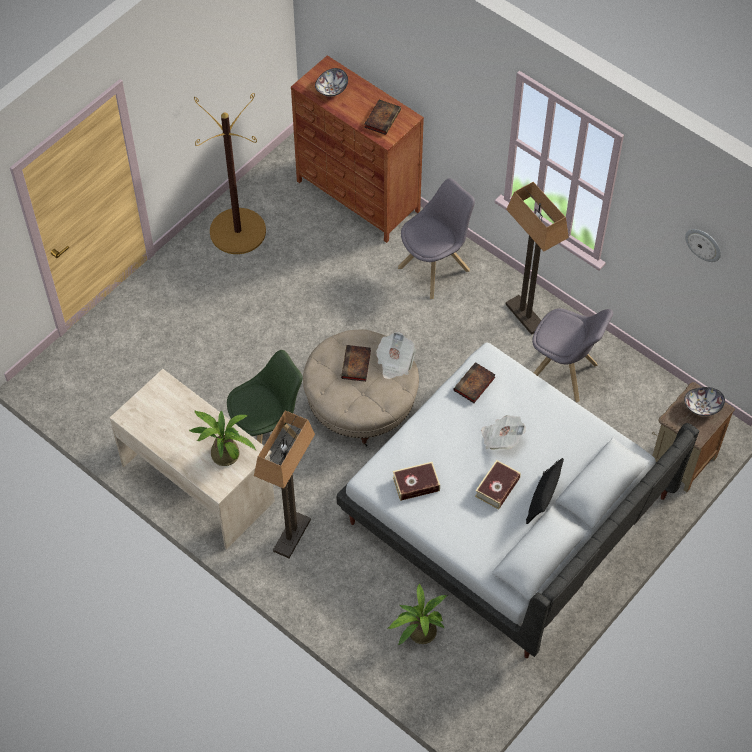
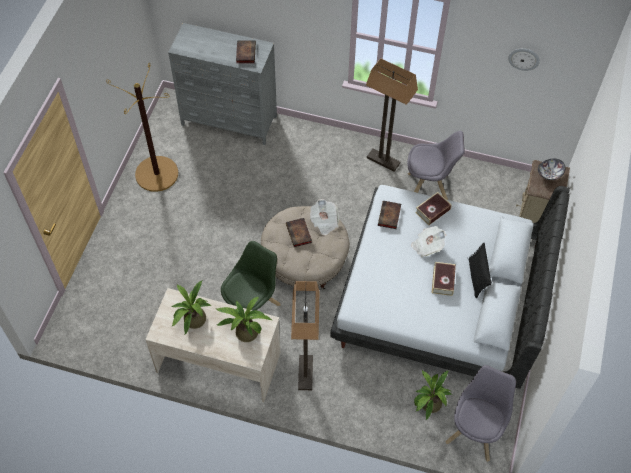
camera: 25 degrees left, 0 degrees up
(171, 417) = (192, 321): none -> potted plant
(331, 89) = (198, 45): bowl -> none
(358, 196) = (229, 120): brown dresser -> grey dresser
(416, 484) = (387, 300): book -> book (432, 211)
(434, 269) = (307, 151): grey chair -> grey chair (475, 431)

